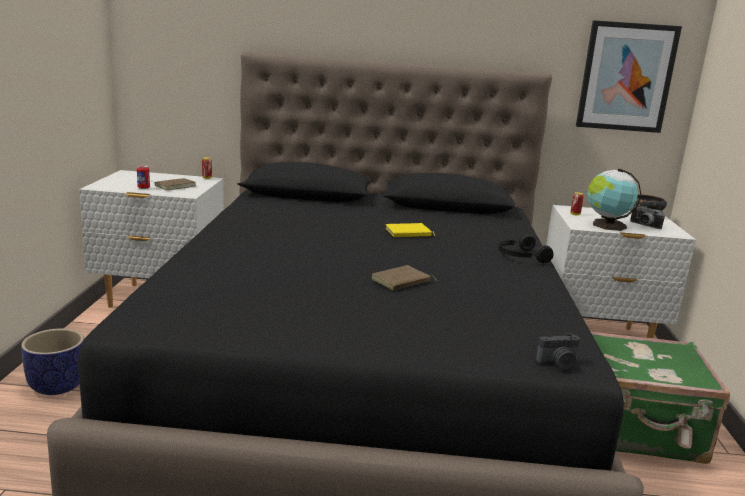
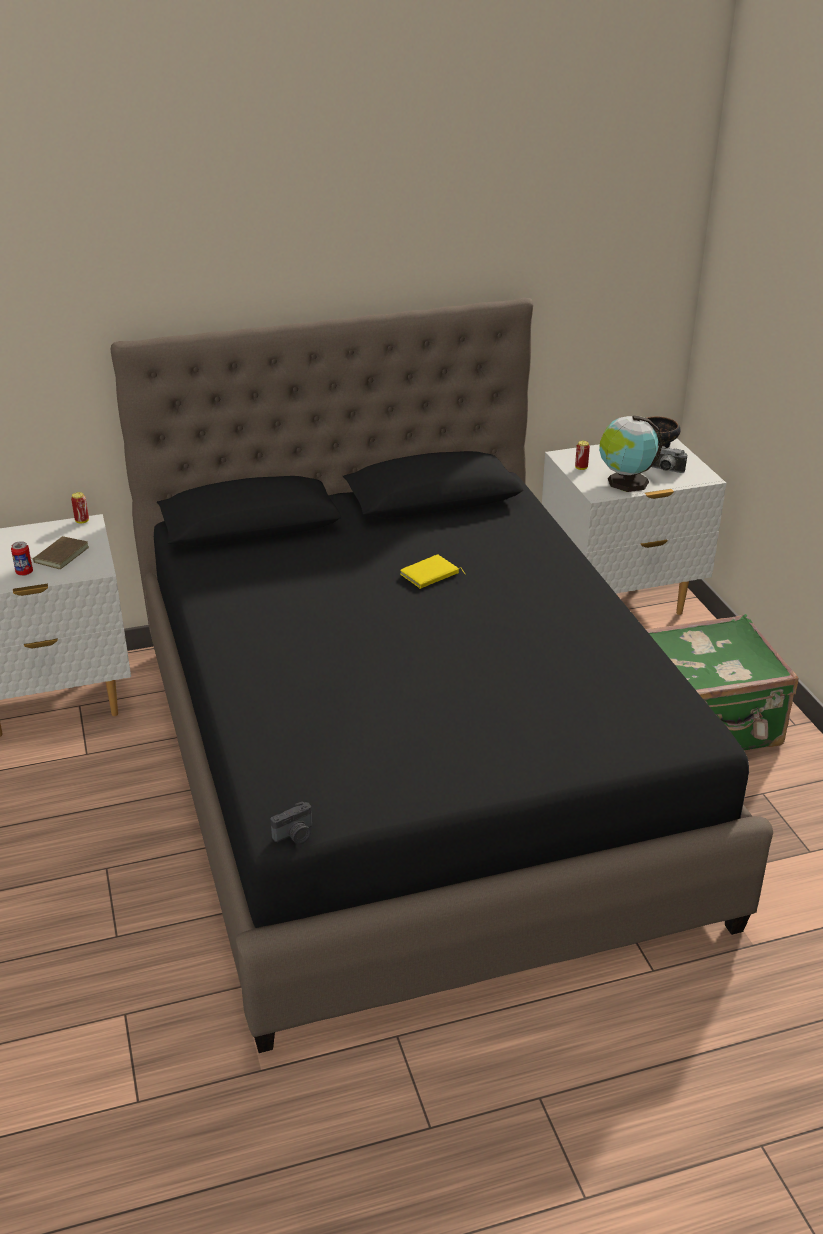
camera: 20 degrees left, 15 degrees up
(58, 385) = (52, 874): planter -> none
(401, 282) = (483, 669): brown book -> none
(521, 256) = (572, 582): black headphones -> none
(558, 363) = (687, 741): camera -> camera (295, 835)
(626, 77) = (618, 280): picture -> none

